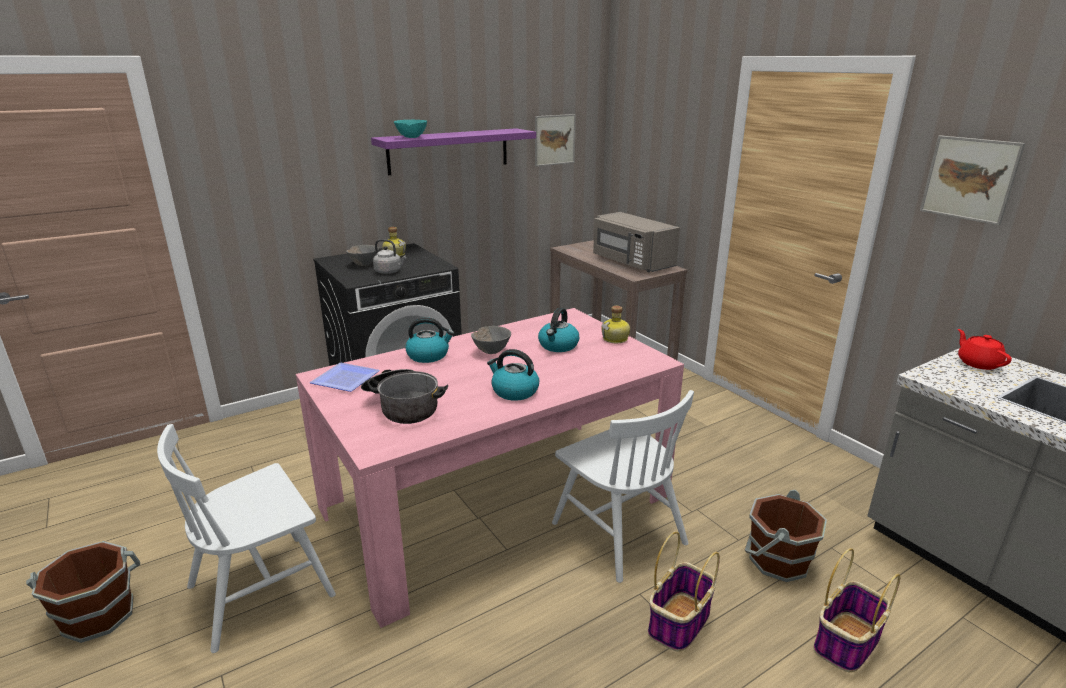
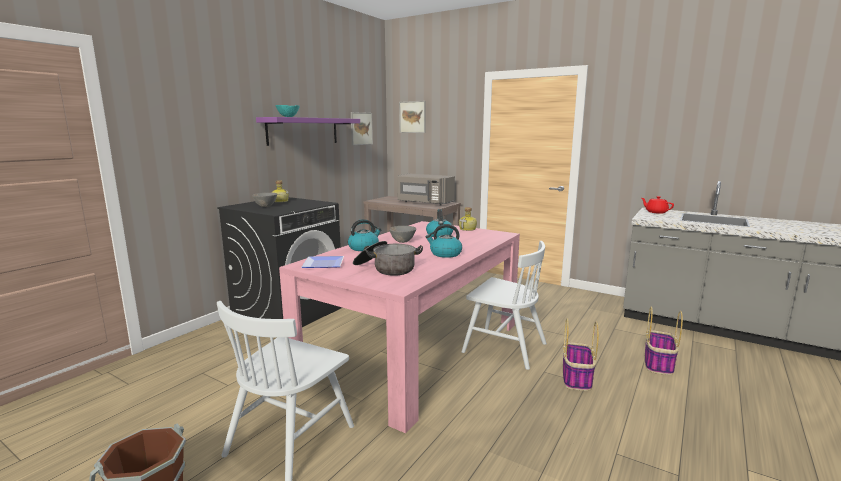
camera: 25 degrees left, 10 degrees down
(389, 272) = (292, 207): grey kettle -> none
(777, 560) = (595, 339): brown bucket -> none
(969, 179) = (626, 123): picture -> picture (412, 117)

